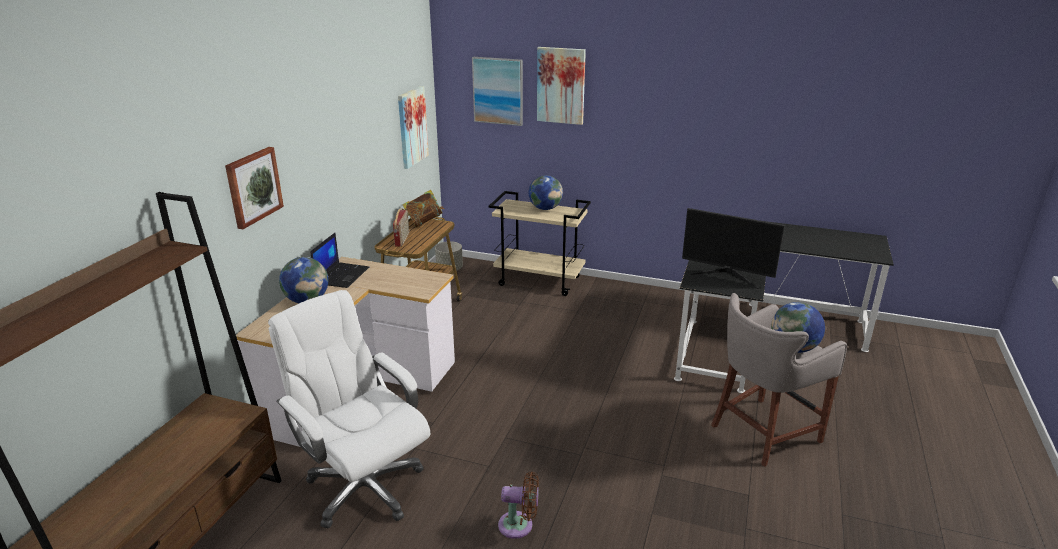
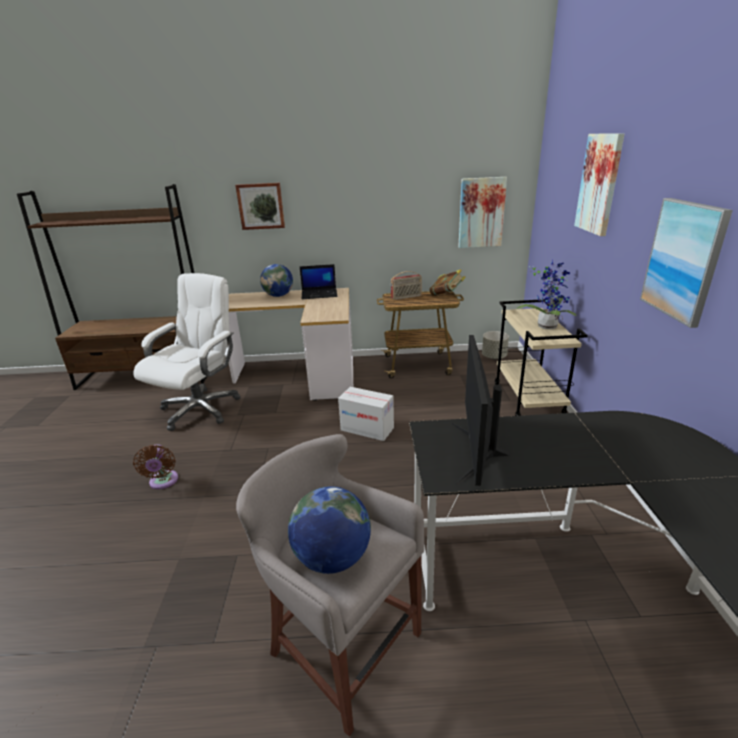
camera: 70 degrees right, 0 degrees up
(498, 91) = (563, 188): picture -> picture (683, 260)
(519, 369) = (367, 429): none -> cardboard box
(545, 208) = (547, 325): globe -> potted plant

